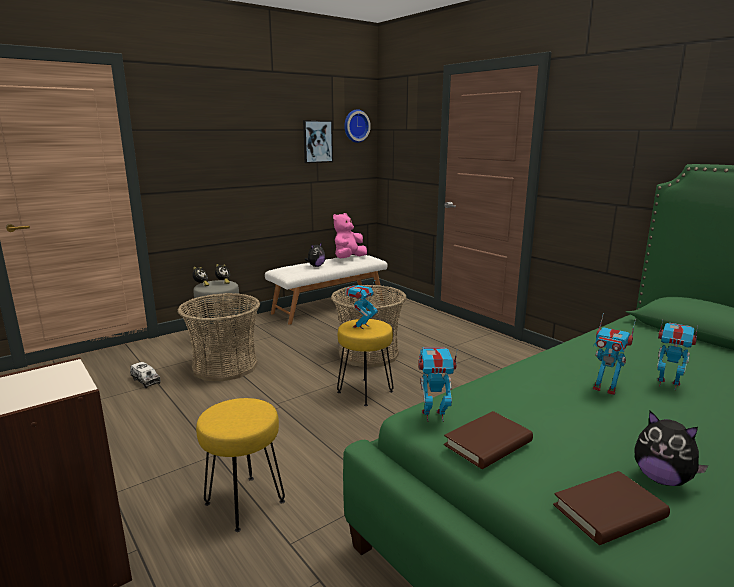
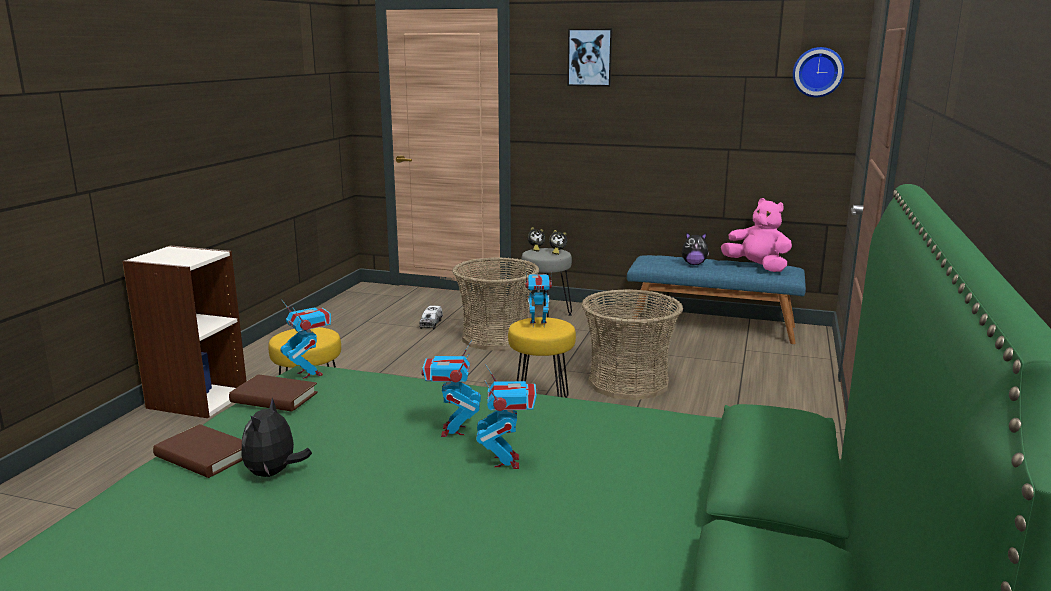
camera: 55 degrees right, 0 degrees up
(317, 141) = (744, 93): picture -> picture (590, 57)
(328, 306) = (712, 326): white bench -> blue bench
(349, 258) = (757, 267): pink plush toy -> pink plush toy turned 45 degrees clockwise

